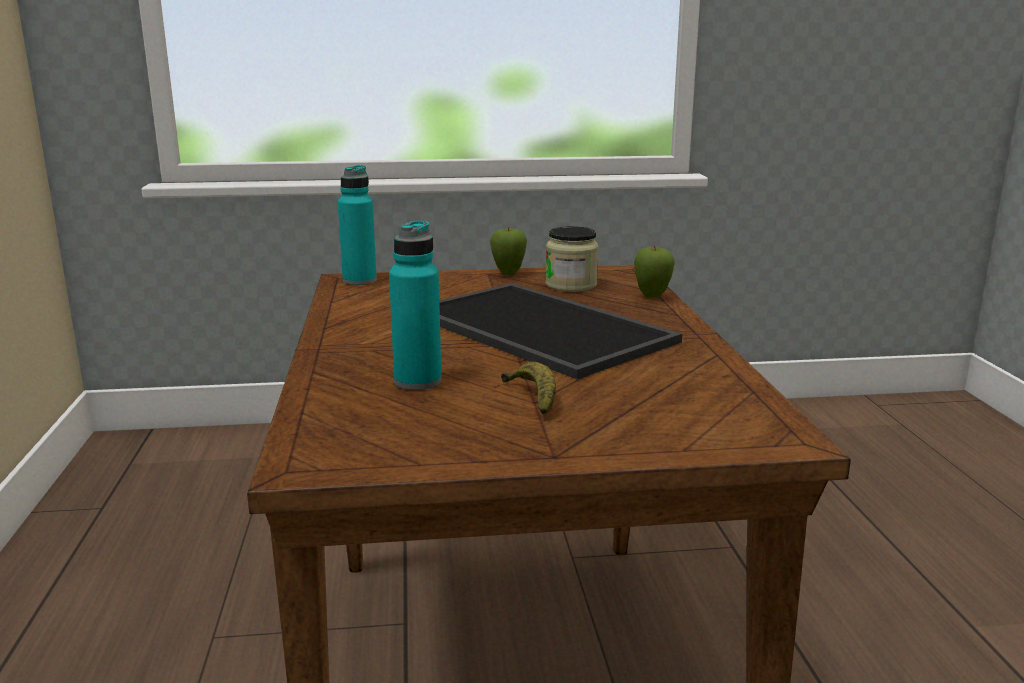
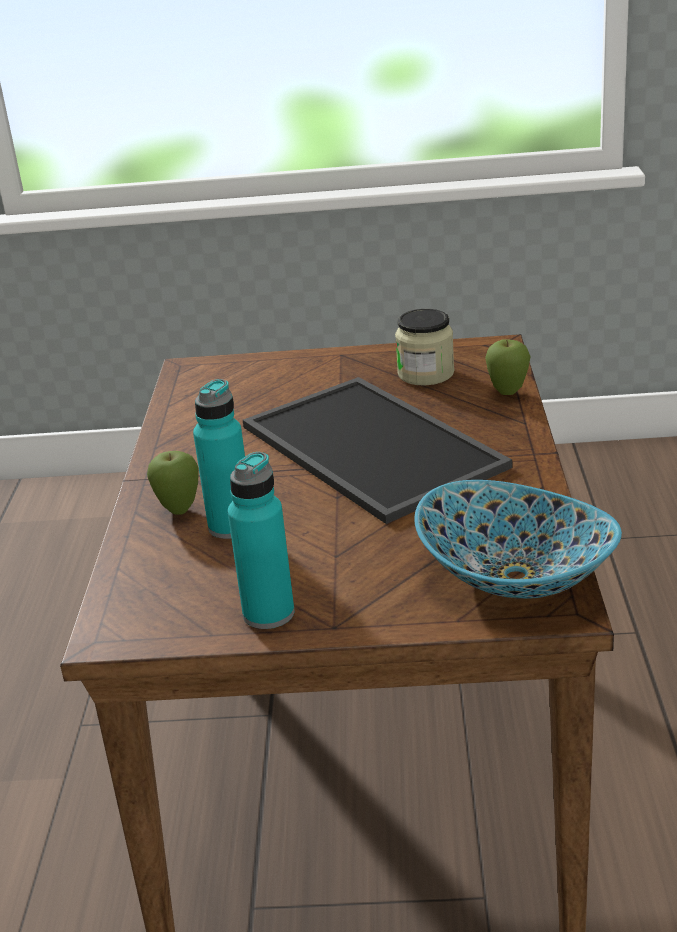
camera: 10 degrees right, 10 degrees up
(359, 281) = (202, 370): turquoise bottle -> turquoise bottle (268, 614)
(508, 274) = (363, 355): apple -> apple (179, 510)
(533, 398) = (335, 550): banana -> none
(727, 417) = (515, 578): none -> bowl

